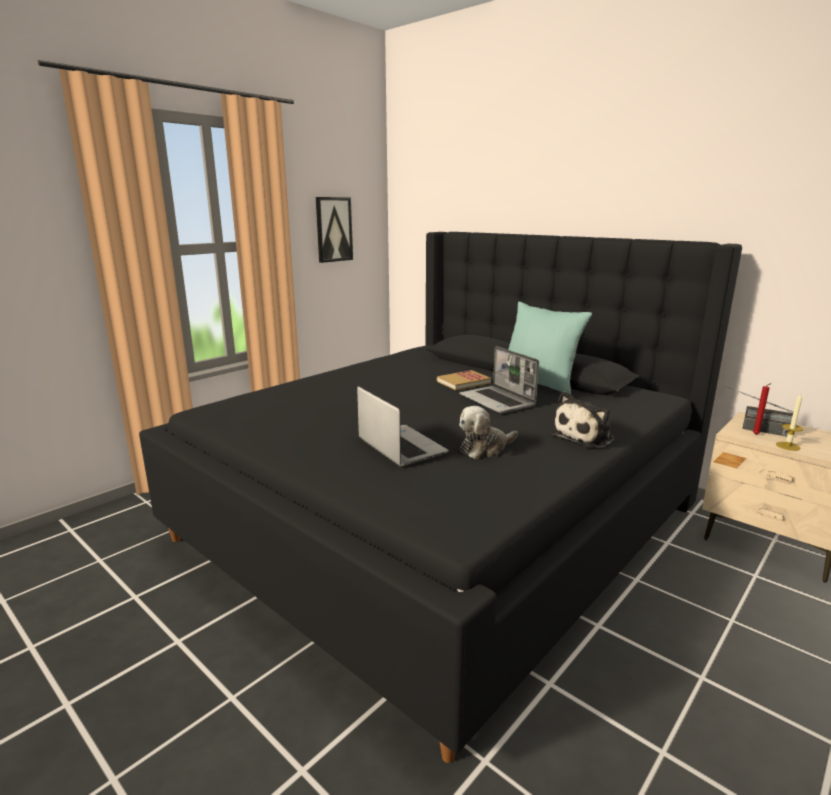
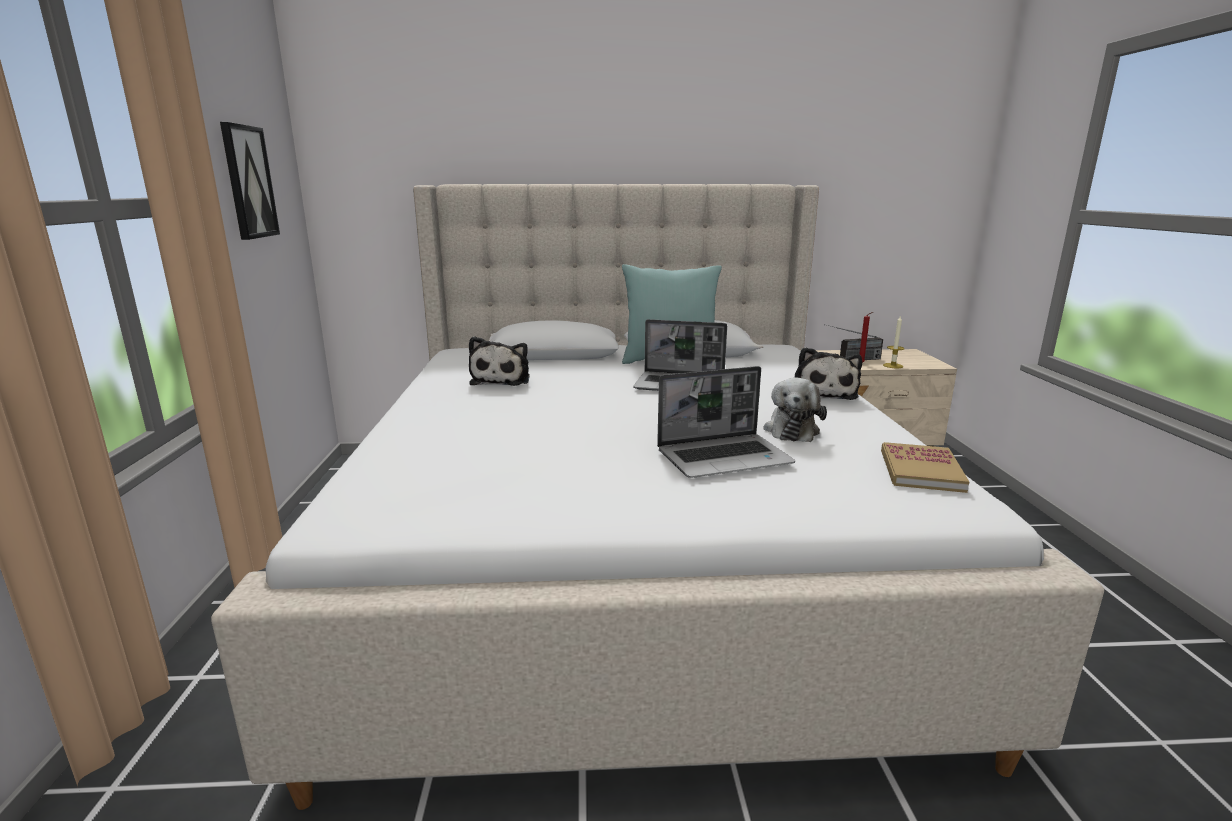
camera: 45 degrees left, 0 degrees up
(400, 447) = (724, 458): laptop -> laptop turned 150 degrees clockwise
(408, 369) = (502, 380): none -> plush toy
(444, 519) = (633, 559): black bed -> beige bed
(463, 382) = (599, 377): book -> book (921, 470)

